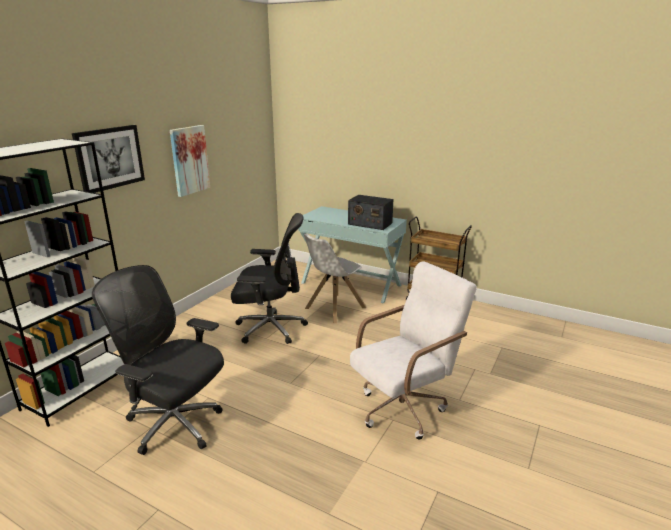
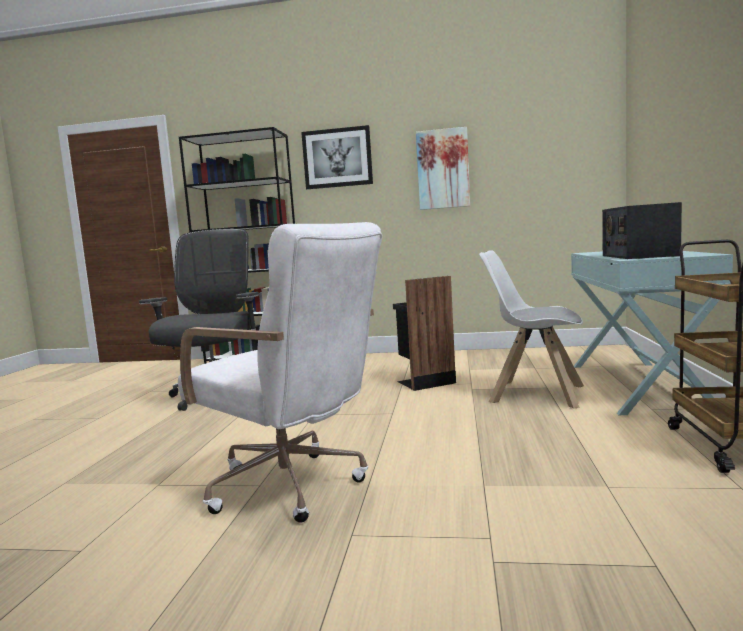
camera: 70 degrees right, 15 degrees down
(269, 329) = (424, 381): office chair -> black trash can

